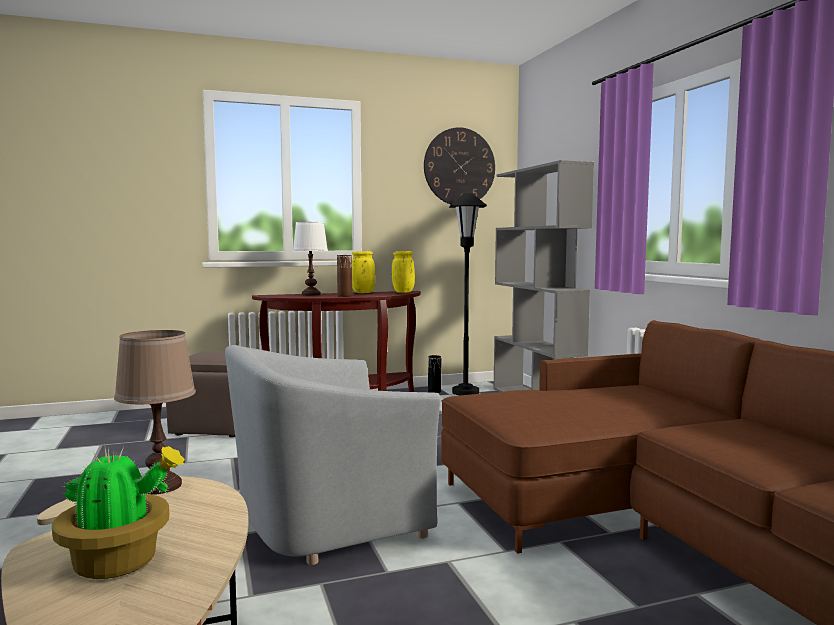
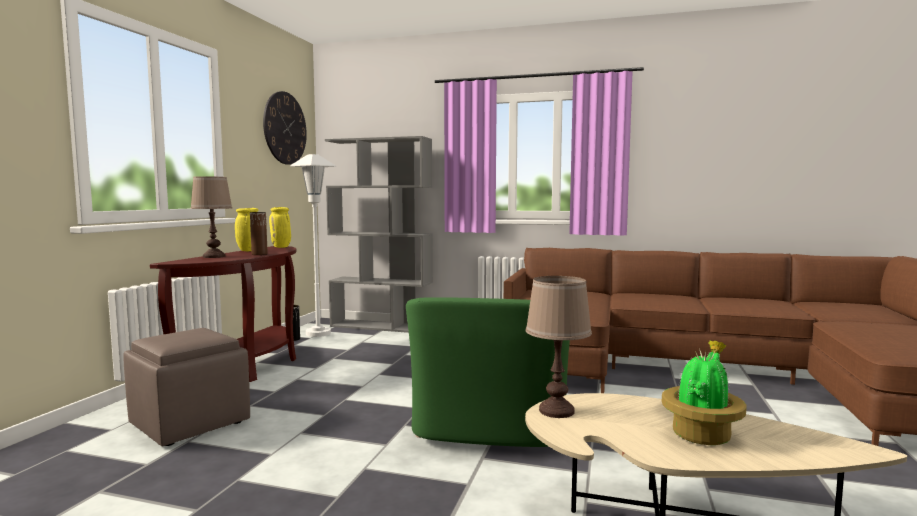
camera: 55 degrees left, 0 degrees up
(310, 294) = (213, 256): white table lamp -> brown table lamp
(325, 517) = (490, 426): grey armchair -> green armchair
(465, 392) = (318, 333): black floor lamp -> white floor lamp

